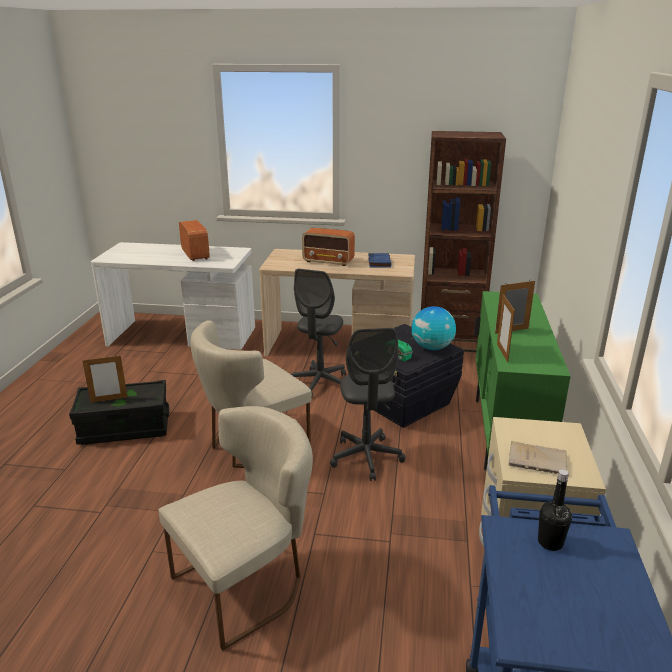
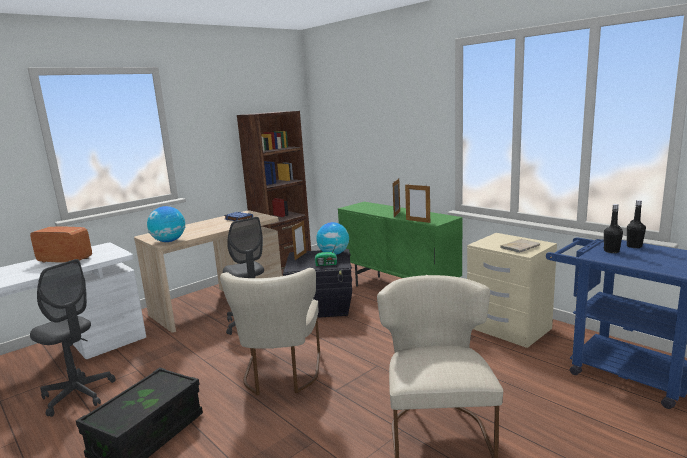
camera: 50 degrees left, 10 degrees down
(109, 399) = (133, 407): picture frame -> picture frame (300, 256)
(278, 266) = (169, 241): none -> globe
(329, 261) = (201, 228): radio -> none
(366, 457) = (360, 338): grey office chair -> grey office chair (78, 395)
(609, 563) = (634, 246): none -> black bottle

